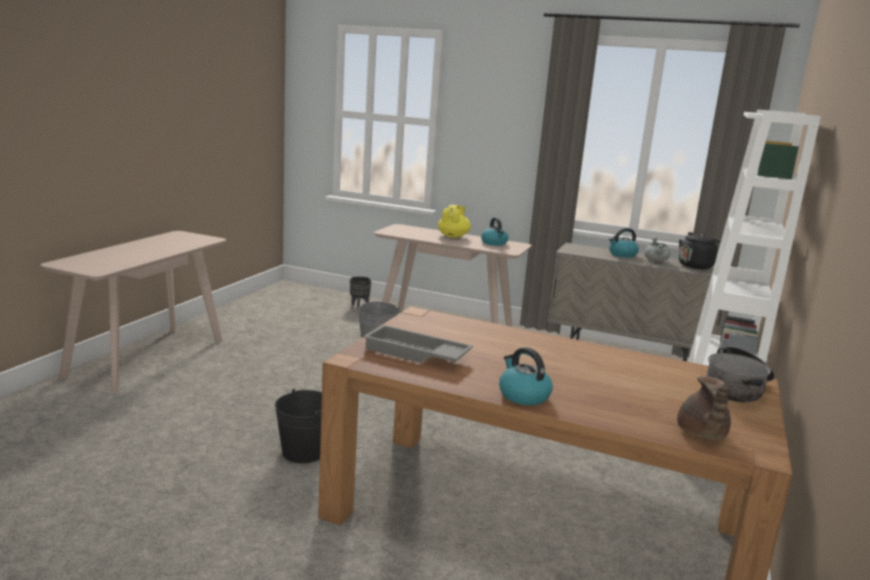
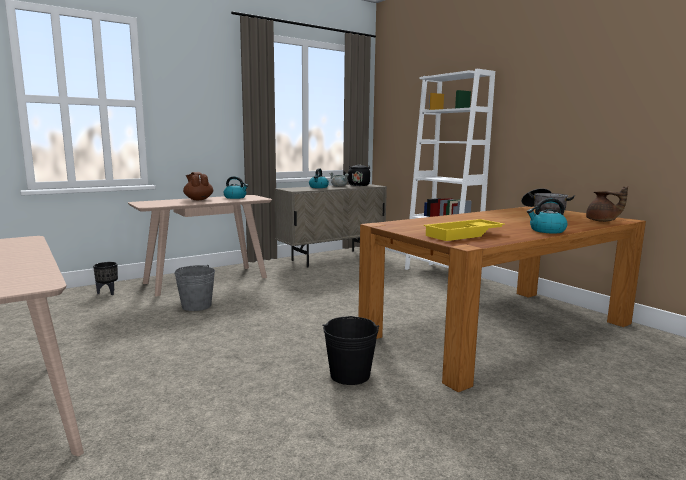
camera: 55 degrees left, 5 degrees down
(415, 354) = (464, 235): grey tray -> yellow tray
(453, 236) = (198, 199): yellow teapot -> brown teapot

